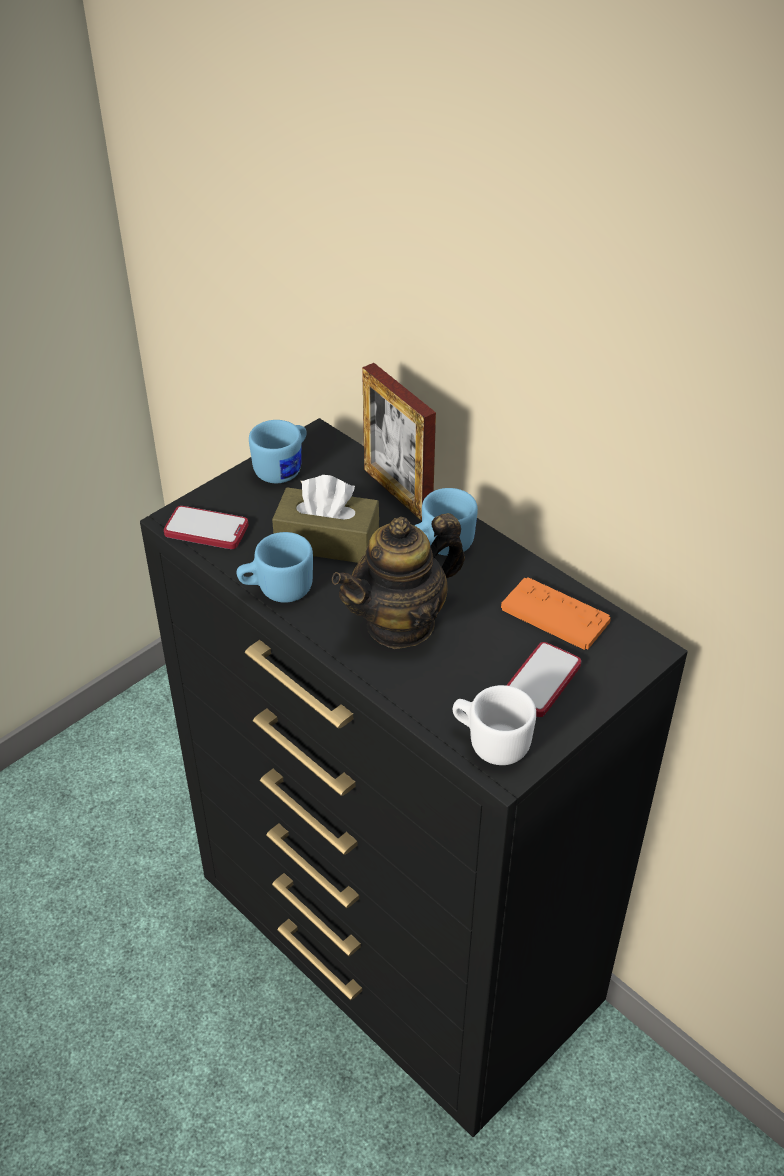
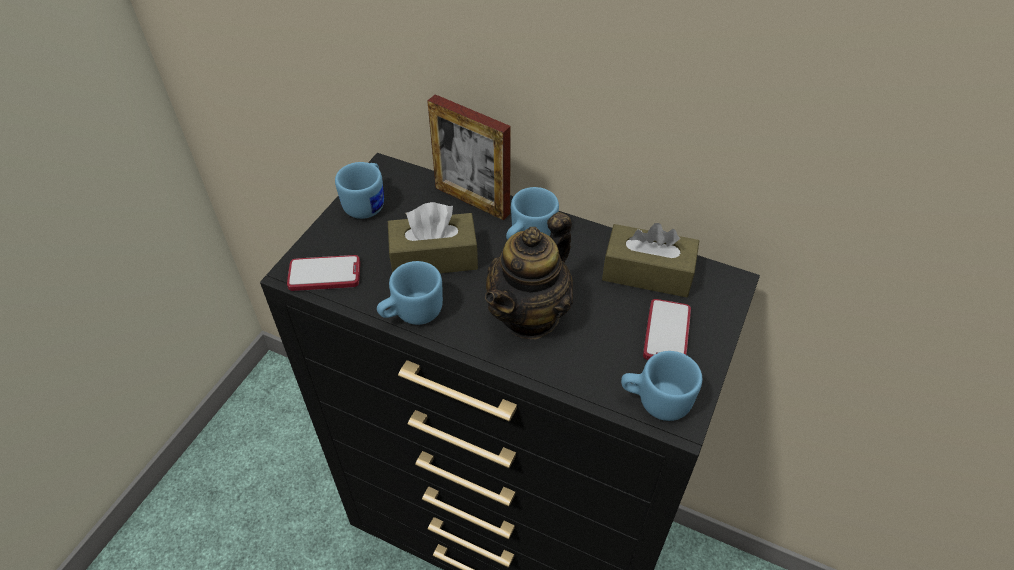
camera: 20 degrees left, 5 degrees up
(491, 742) = (655, 400): white mug -> blue mug
(555, 615) = (647, 273): orange game controller -> brown tissue box

